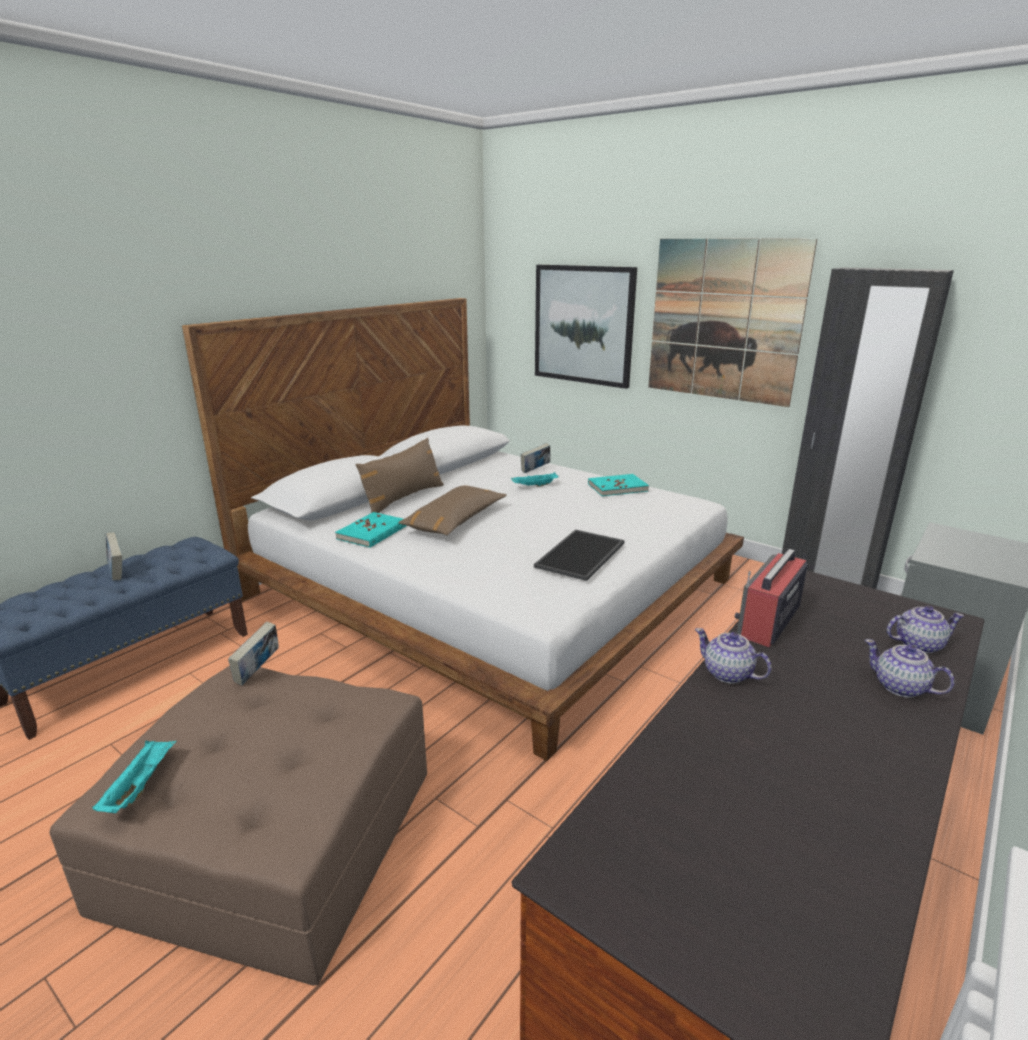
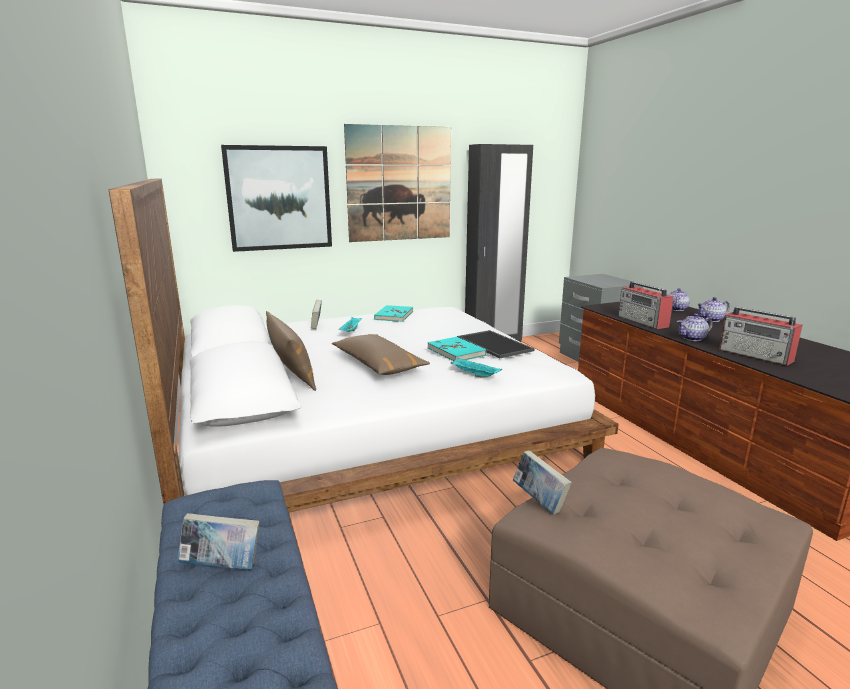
camera: 60 degrees left, 5 degrees down
(140, 786) = (705, 583): turquoise tray -> turquoise tray (474, 375)
(372, 532) = (355, 395): turquoise book -> turquoise book (456, 352)
(702, 744) = (756, 355): none -> radio

